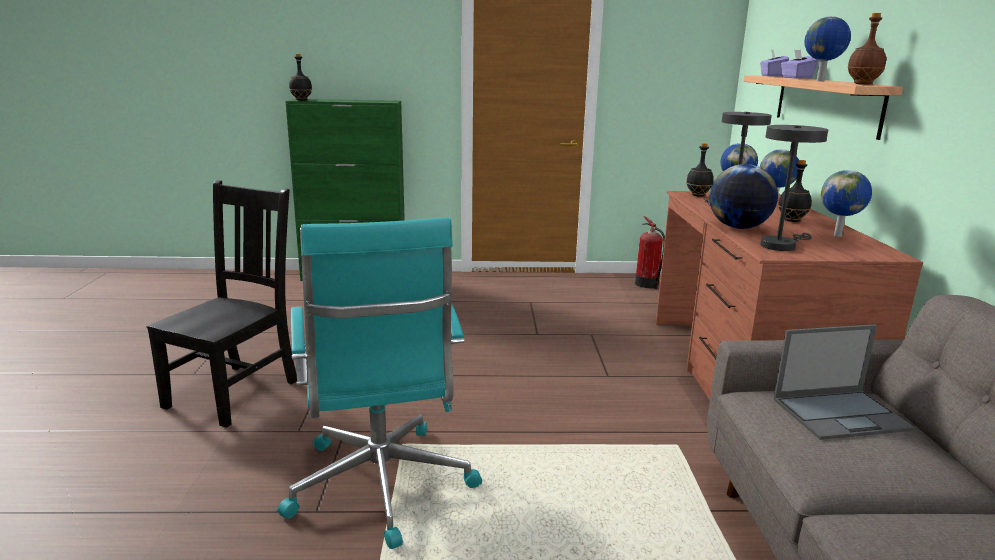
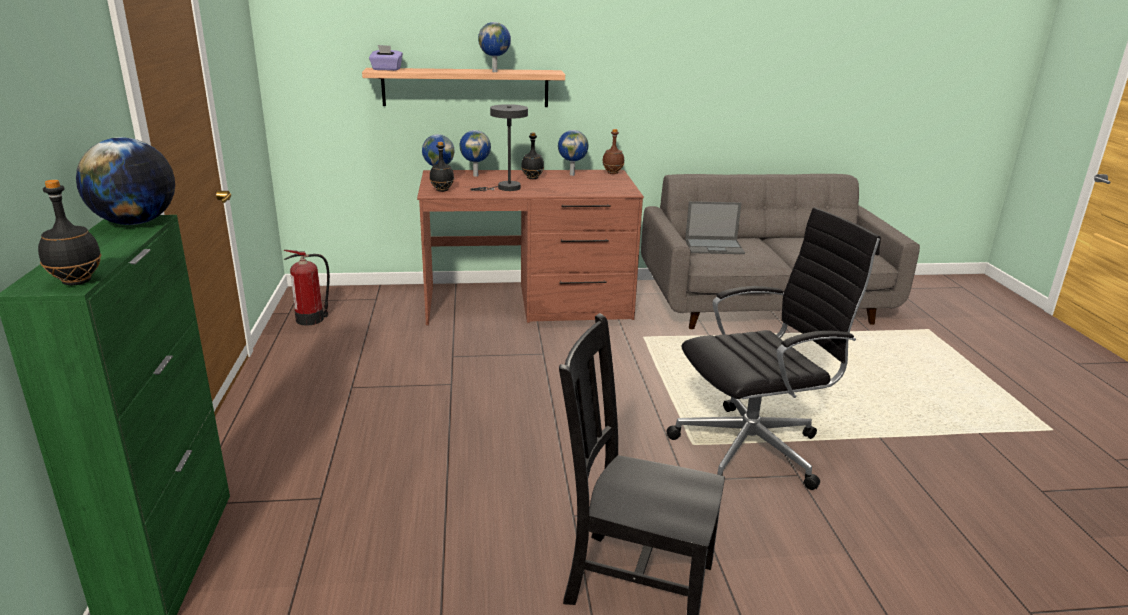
camera: 95 degrees left, 5 degrees up
(380, 487) = (753, 449): turquoise office chair -> black office chair
(738, 228) = (561, 191): globe -> globe (135, 223)
(780, 245) = (604, 188): grey table lamp -> none
(796, 78) = (431, 69): purple tissue box -> none
(841, 414) = (715, 246): laptop -> laptop turned 105 degrees clockwise
(862, 84) = (543, 71): brown bottle -> brown bottle (612, 173)

